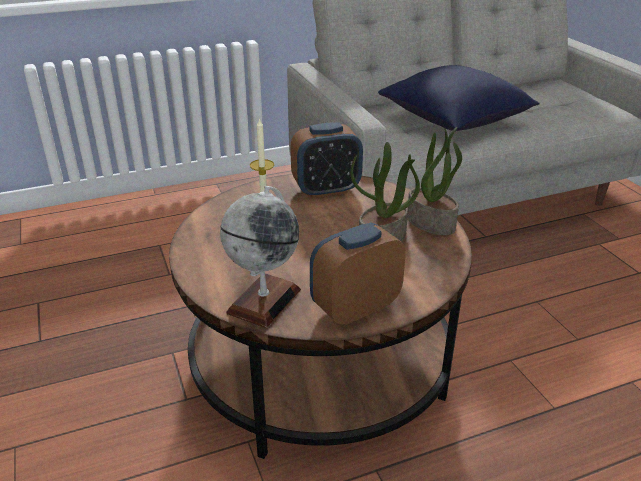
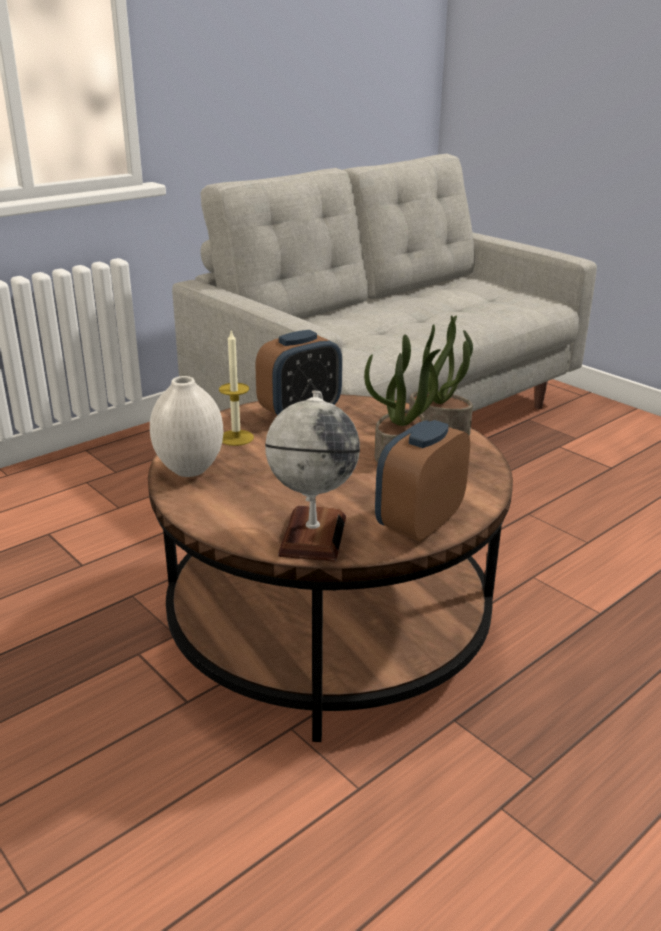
camera: 20 degrees left, 5 degrees down
(212, 224) = (189, 469): none -> white vase
(455, 121) = (390, 328): blue pillow -> none

